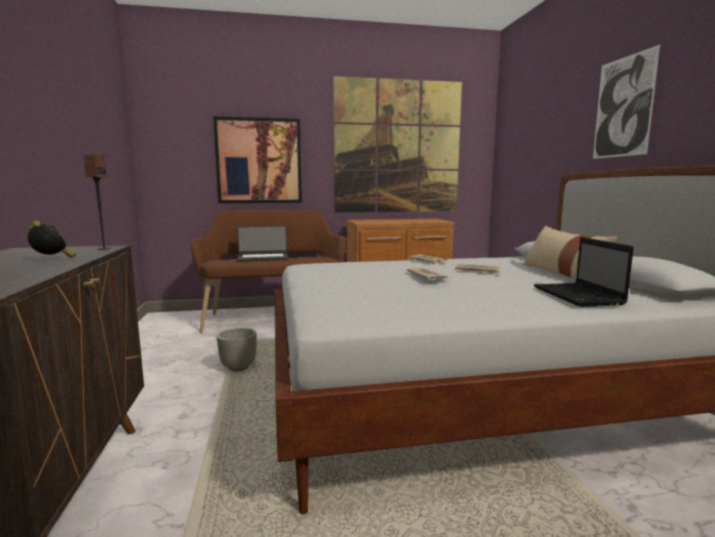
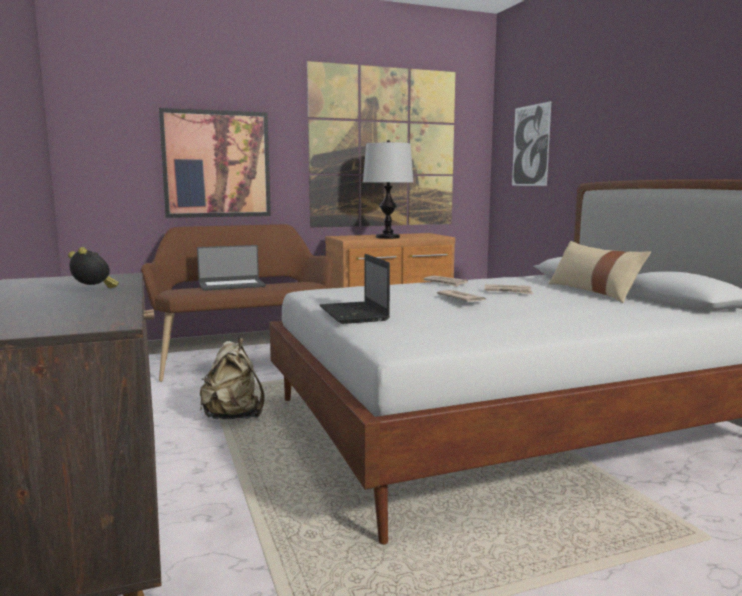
camera: 10 degrees left, 0 degrees up
(104, 248) = (122, 277): speaker -> none
(238, 367) = (233, 417): planter -> beige backpack
(395, 221) = (387, 237): none -> table lamp
(579, 296) = (622, 312): laptop -> laptop (354, 314)
(623, 107) = (642, 114): picture -> picture (530, 145)

